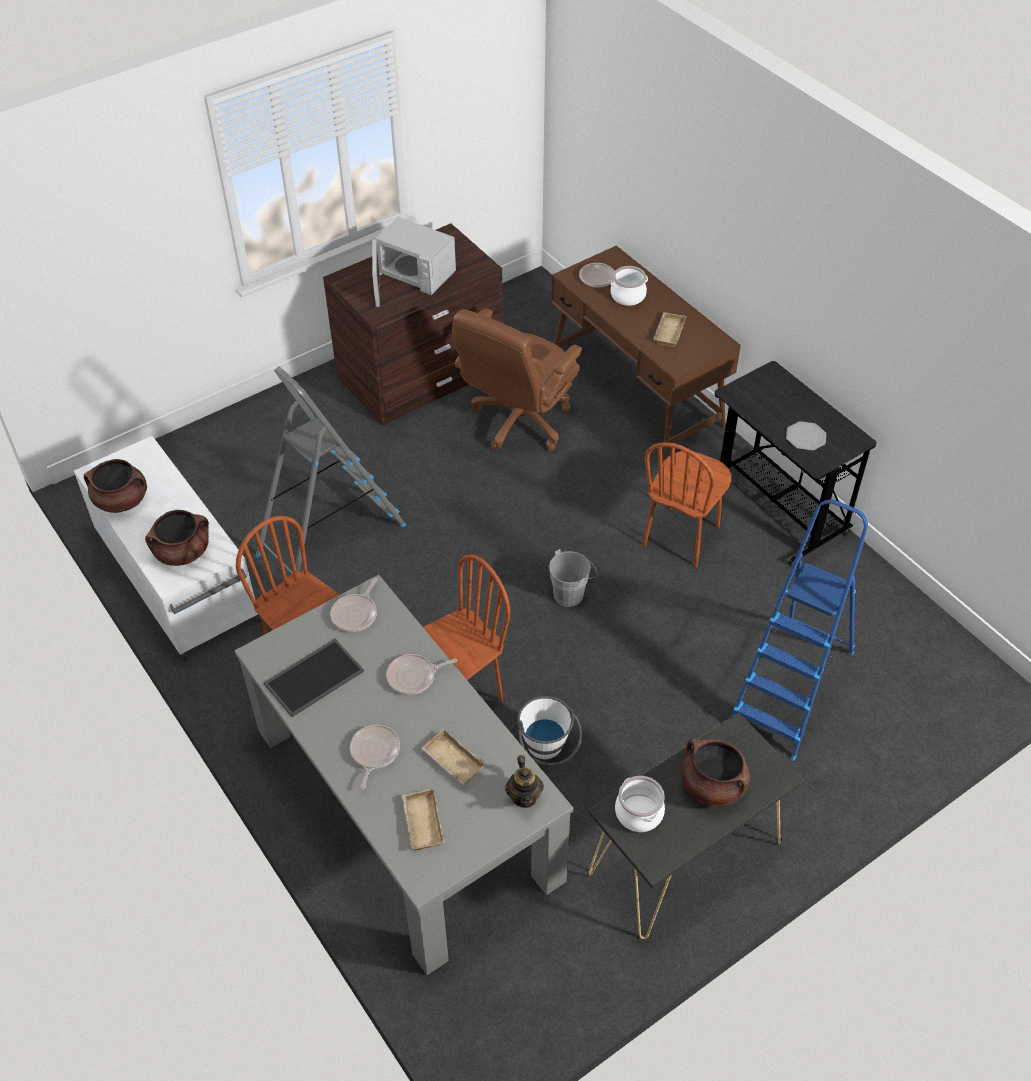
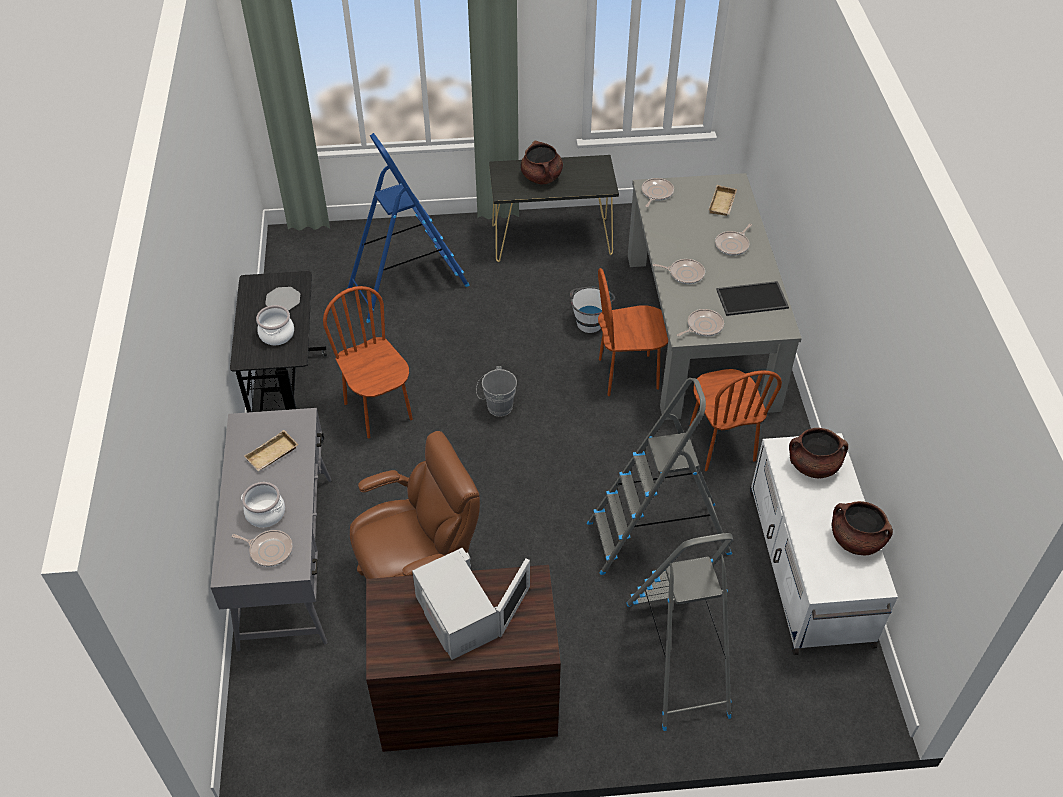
camera: 150 degrees left, 0 degrees up
(270, 458) = (676, 657): none -> grey step ladder
(451, 761) = (688, 223): beige tray -> none
(524, 796) = (656, 193): teapot -> frying pan
(636, 392) = (287, 559): brown desk -> grey desk
(638, 813) = (592, 182): cooking pot -> cooking pot (277, 334)
(682, 536) = (379, 411): brown chair -> brown chair turned 90 degrees counterclockwise

